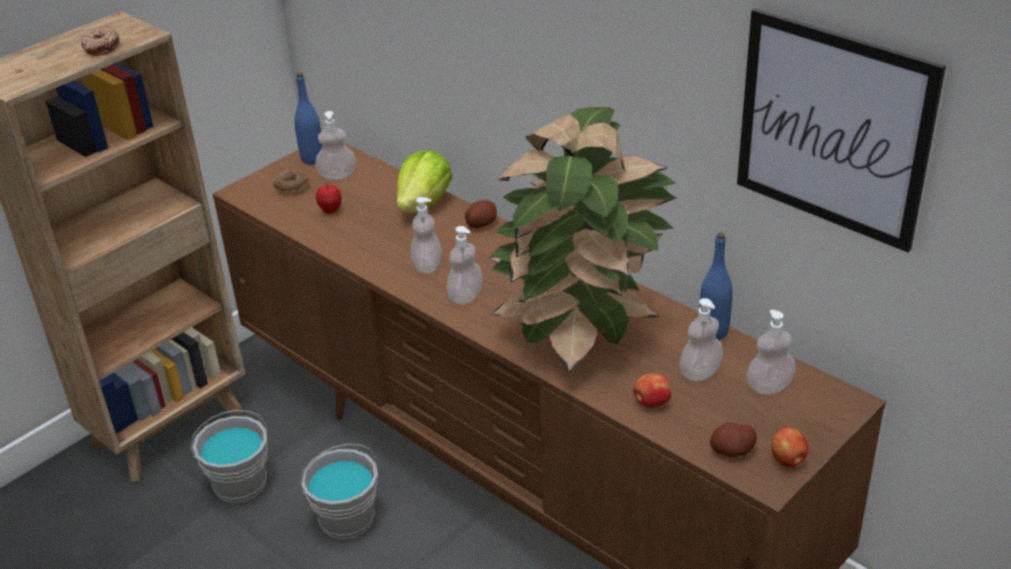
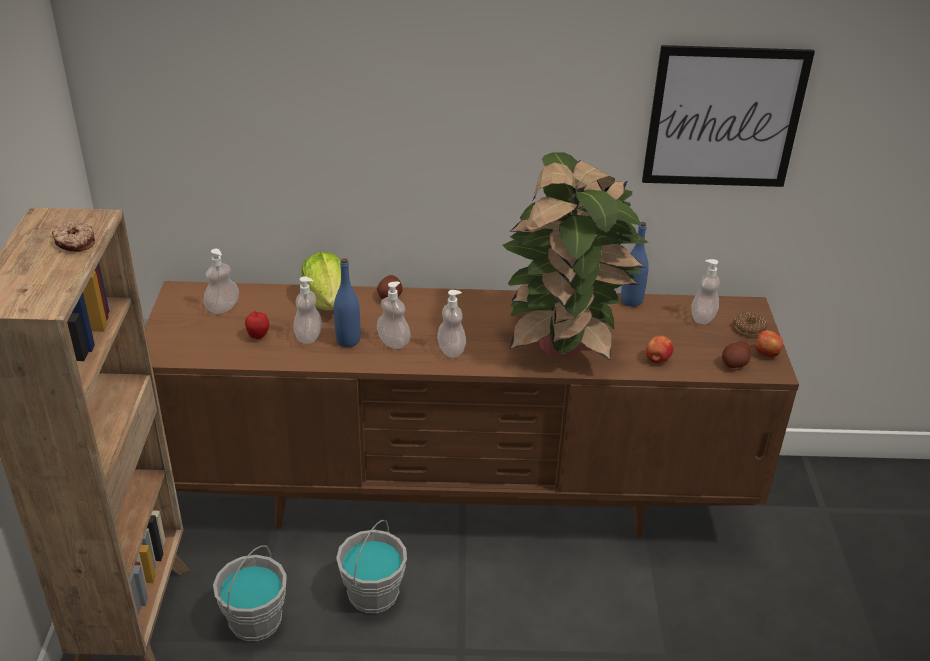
camera: 45 degrees left, 0 degrees up
(291, 187) = (195, 332): donut -> donut (749, 329)
(312, 159) = (181, 304): blue bottle -> blue bottle (348, 341)
(700, 372) = (657, 328): soap dispenser -> soap dispenser (308, 337)

